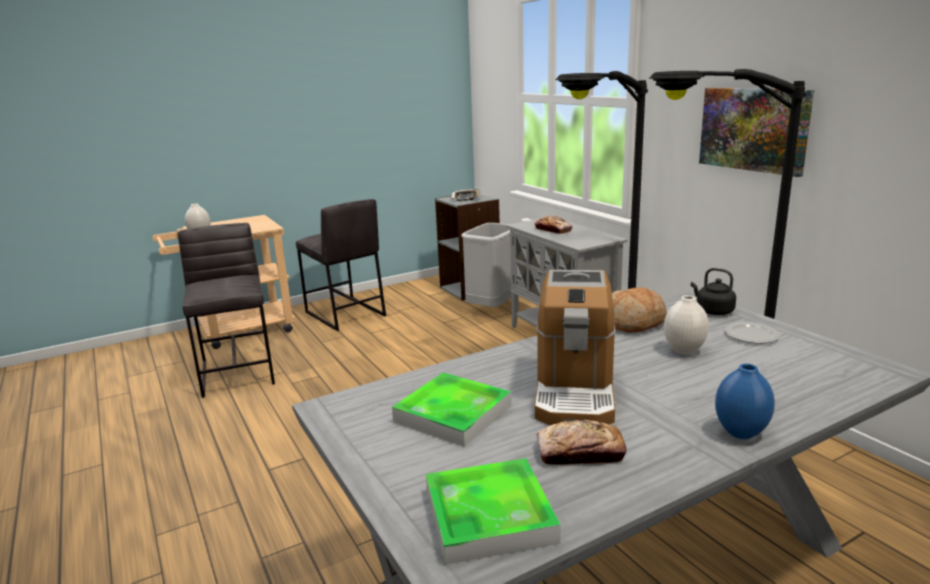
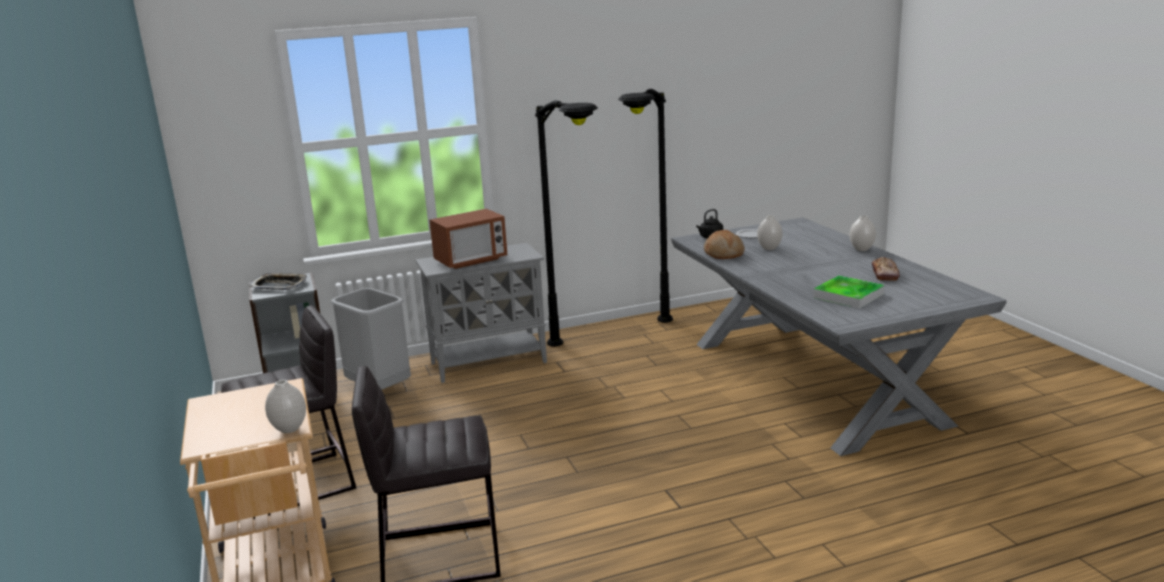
camera: 80 degrees left, 0 degrees up
(489, 515) = (941, 290): tray -> none
(553, 230) = (471, 261): bread -> microwave
(574, 391) = (820, 271): coffee machine -> none
(740, 433) = (862, 249): blue vase -> white vase
(753, 129) = (604, 129): picture -> none

